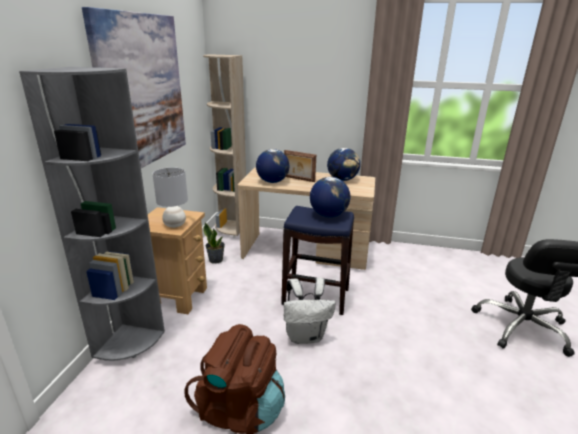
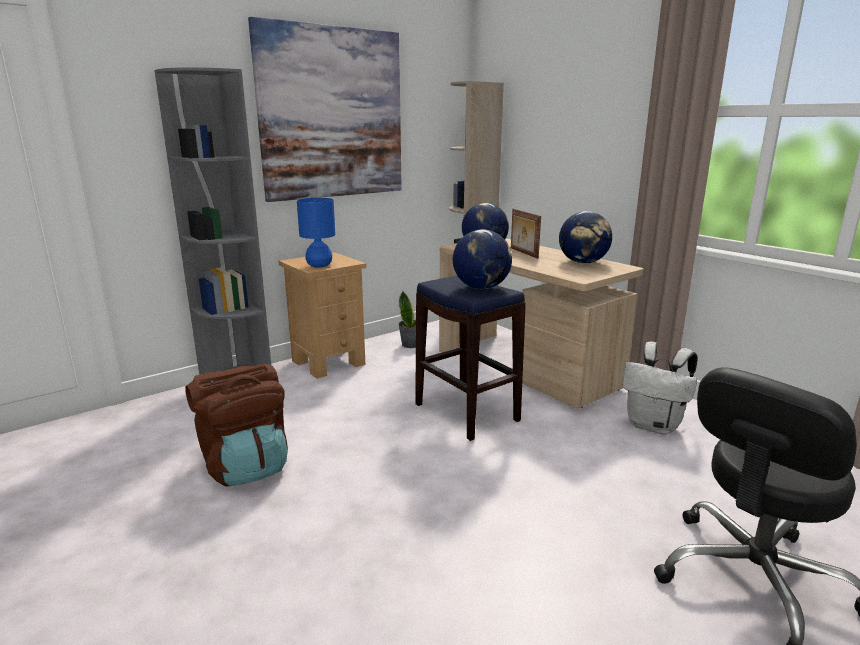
camera: 40 degrees right, 5 degrees down
(175, 225) = (319, 266): grey table lamp -> blue table lamp
(306, 336) = (396, 441): white backpack -> white backpack (654, 425)

